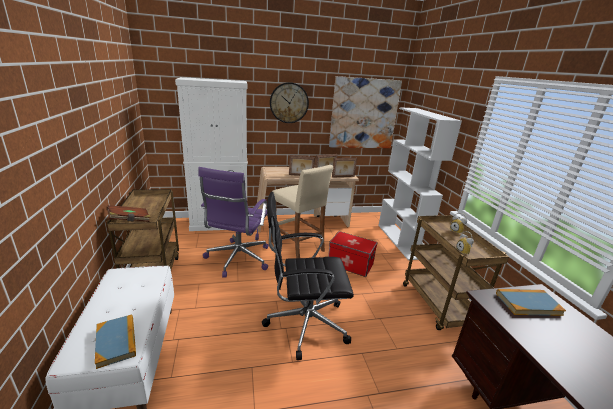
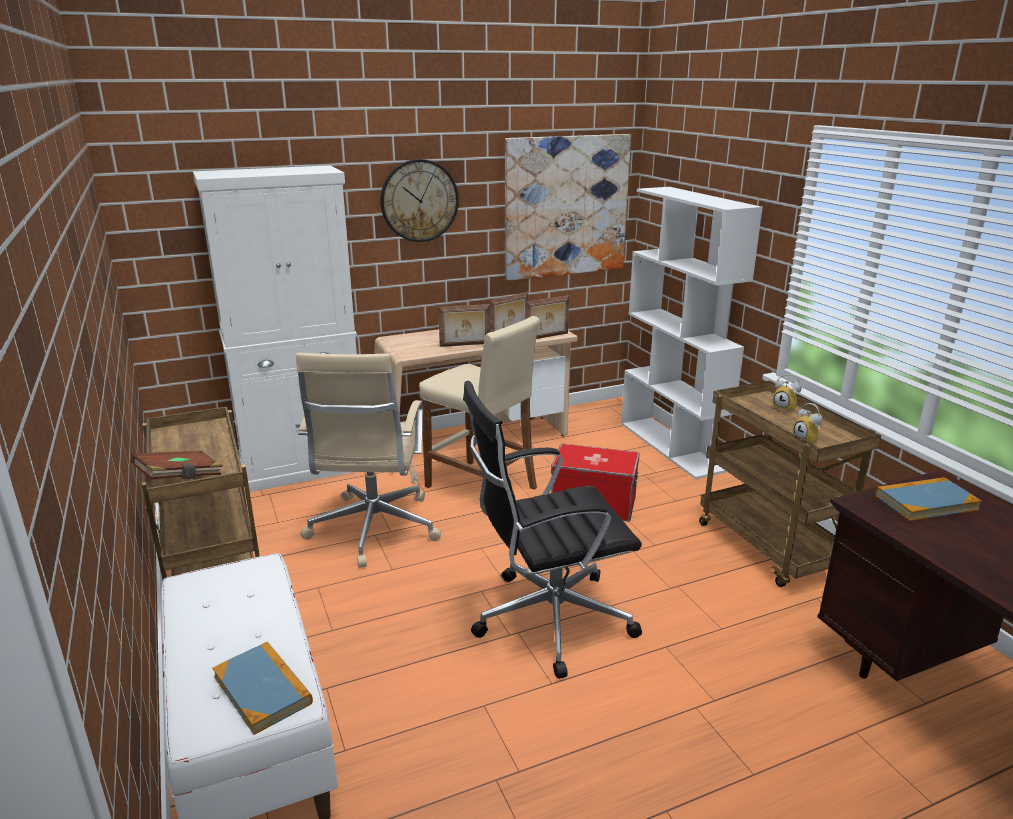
camera: 10 degrees left, 0 degrees up
(237, 259) = (373, 530): purple office chair -> beige office chair

